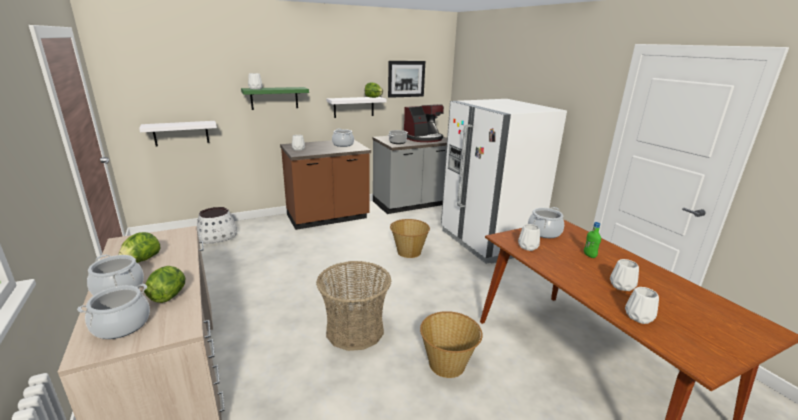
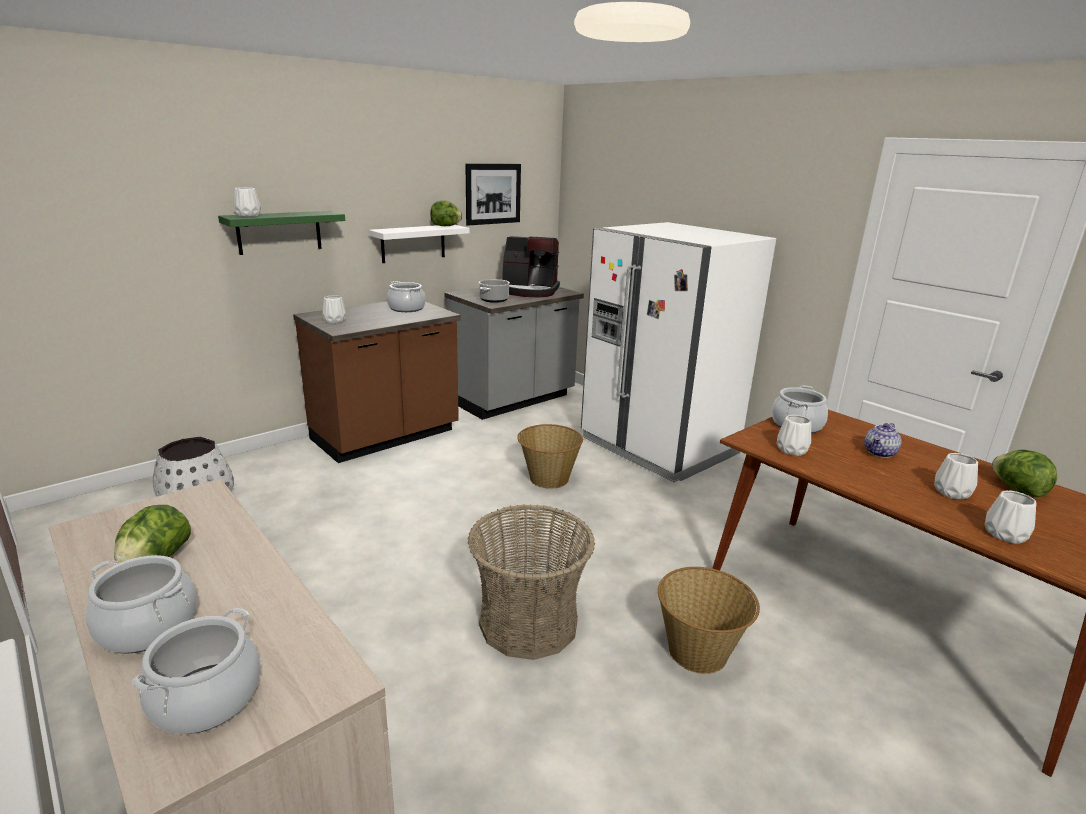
camera: 15 degrees left, 0 degrees up
(169, 296) = (264, 622): lettuce -> lettuce (1017, 490)
(181, 133) = (106, 305): white shelf -> none
(423, 138) = (529, 291): coffee machine -> coffee machine turned 60 degrees clockwise
(589, 255) = (880, 453): green bottle -> teapot

